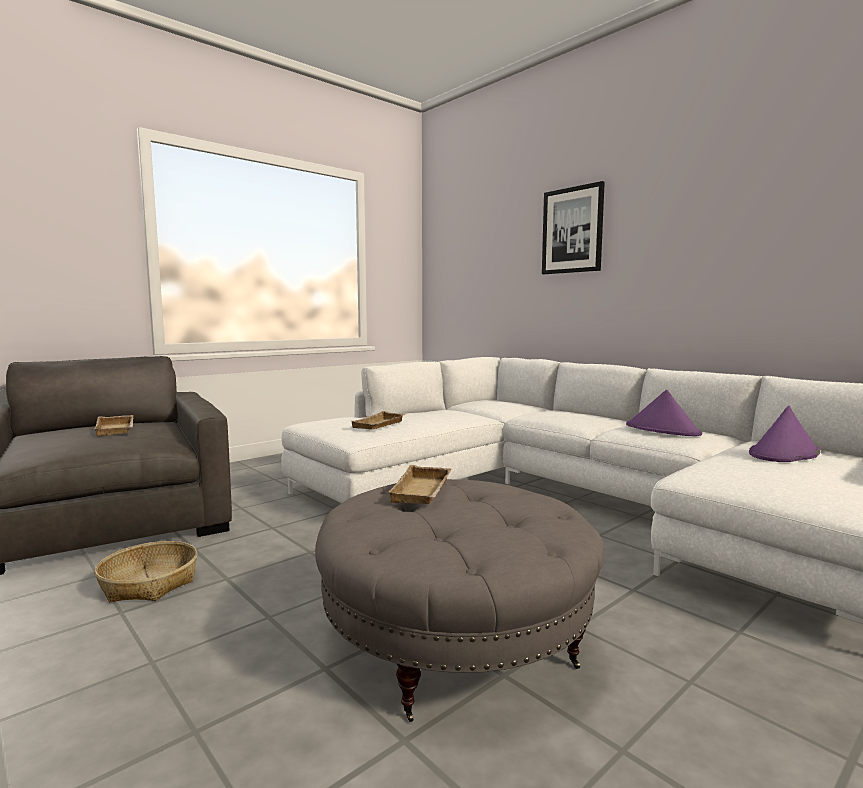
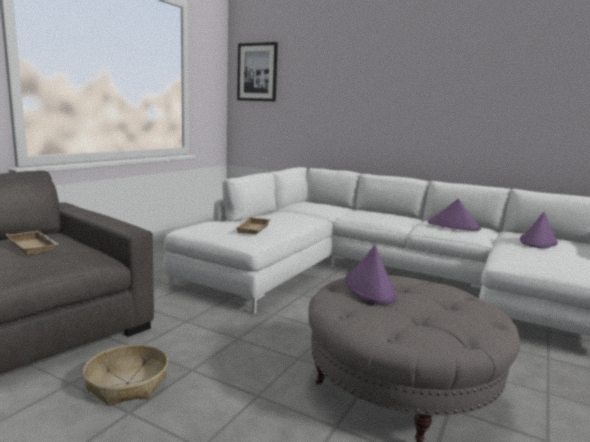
camera: 20 degrees left, 5 degrees up
(423, 491) = (370, 288): beige tray -> purple hat
(572, 230) = (369, 72): picture -> picture (257, 72)

